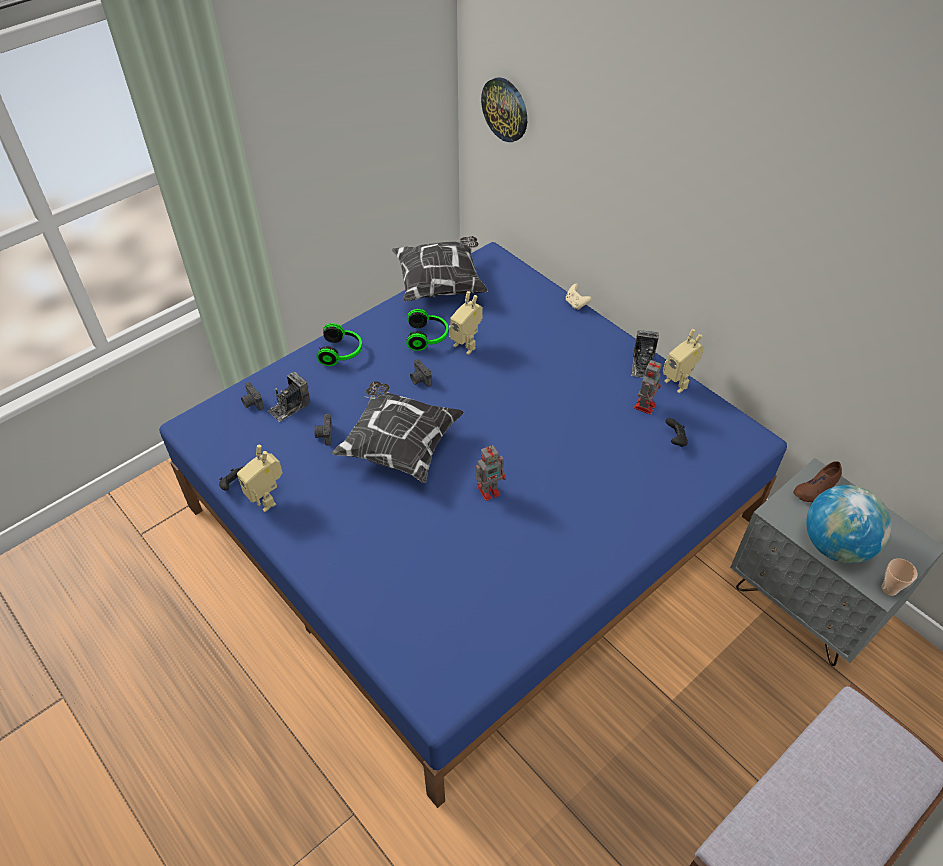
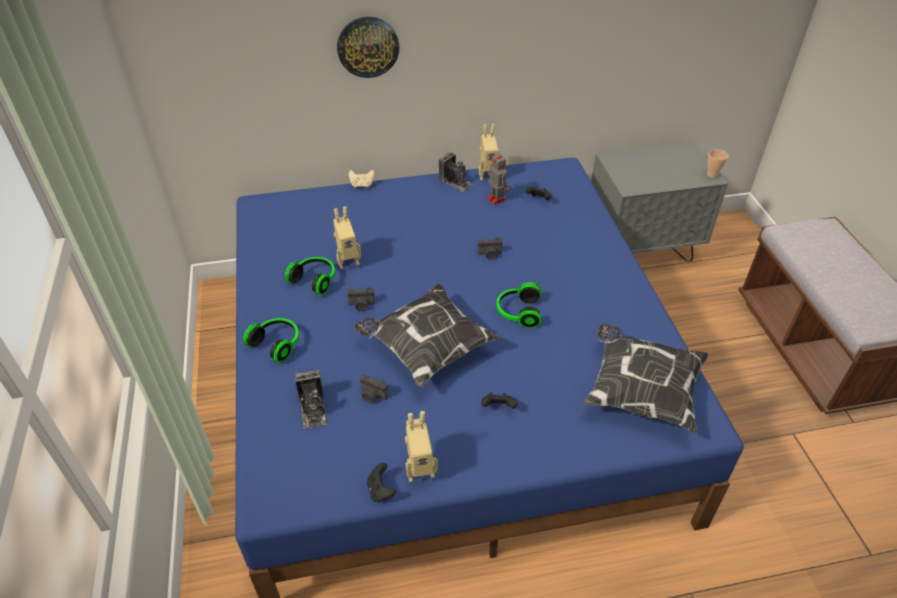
camera: 60 degrees left, 5 degrees down
(252, 403) = (281, 438): camera -> camera (490, 254)
(361, 524) = (498, 408): none -> black game controller
(441, 284) = (257, 246): pillow -> pillow (640, 391)
(490, 490) = (518, 312): toy robot -> headphones
(505, 109) = (207, 61): wall clock -> wall clock (368, 47)
(816, 488) = (620, 164): brown shoe -> none
(835, 545) = (669, 178): globe -> none

